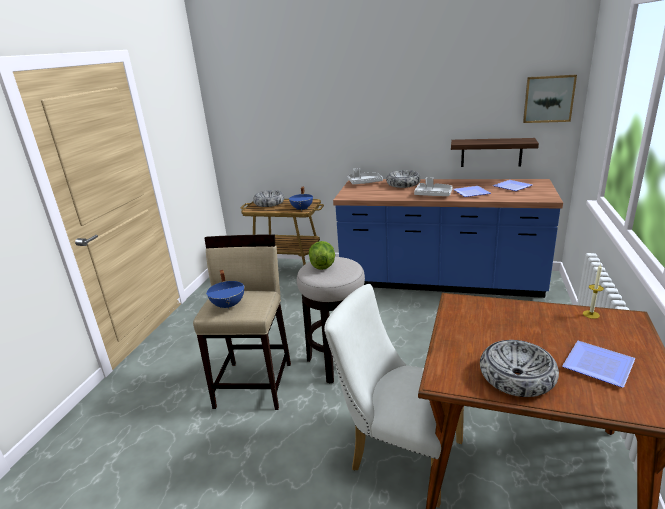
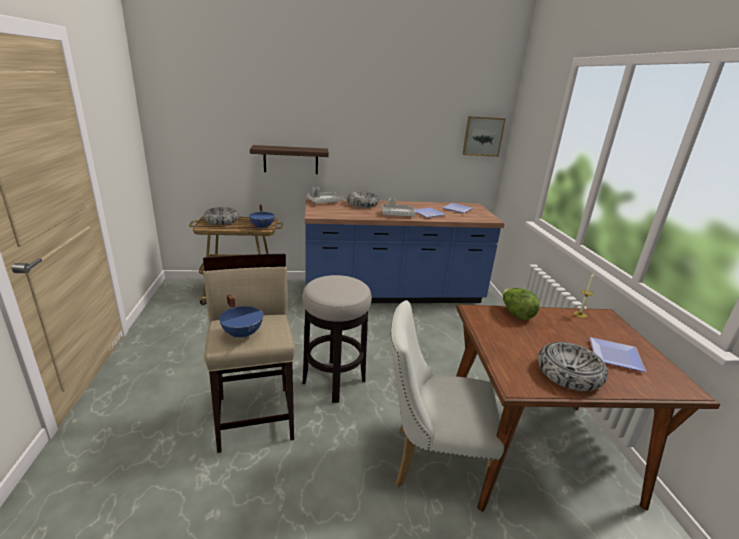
camera: 25 degrees left, 0 degrees up
(322, 265) = (329, 284): lettuce -> lettuce (516, 314)
(491, 152) = (435, 179): shelf -> shelf (291, 160)

